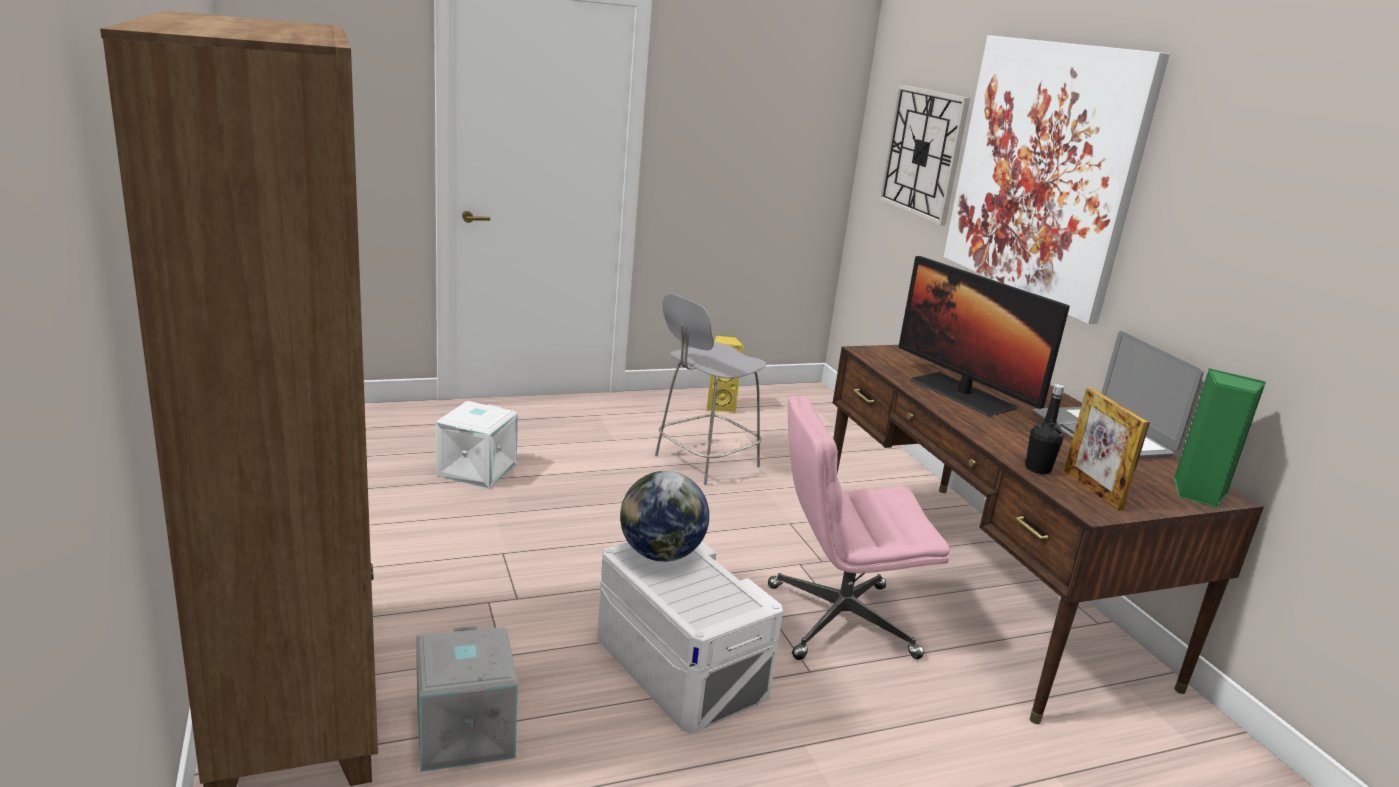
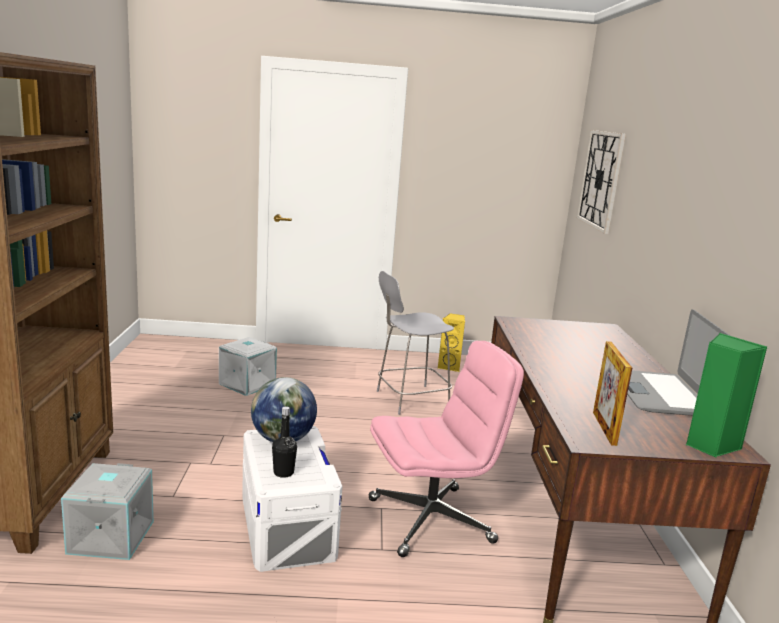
camera: 20 degrees right, 5 degrees down
(838, 621) = (431, 520): pink office chair -> pink office chair turned 150 degrees clockwise
(962, 394) = (561, 354): monitor -> none
(1038, 469) = (569, 408): black bottle -> black bottle (283, 472)
(1043, 171) = (659, 183): picture -> none

